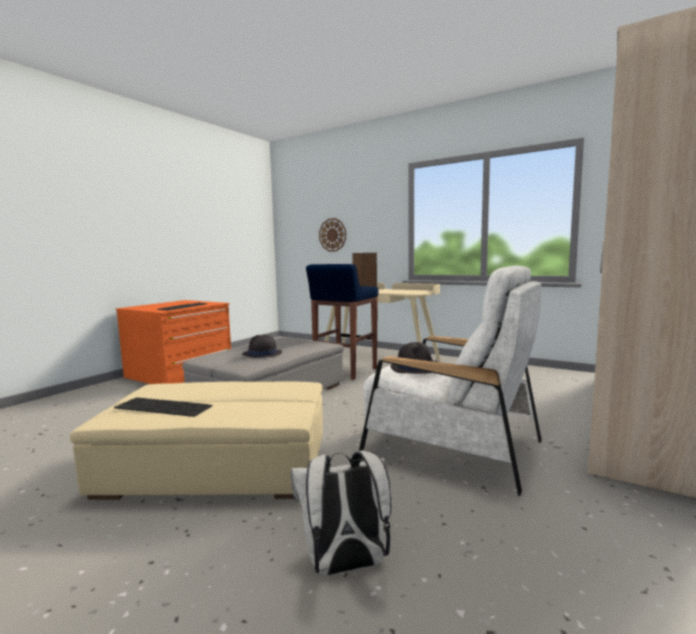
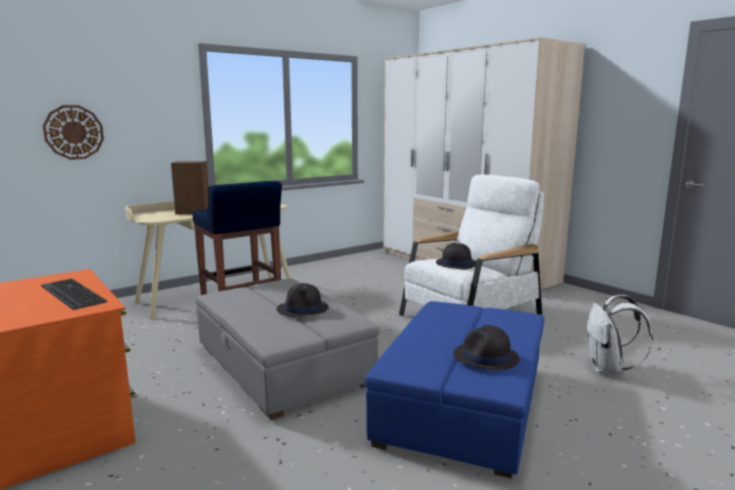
camera: 70 degrees left, 5 degrees up
(161, 407) = (486, 357): keyboard -> black hat
(218, 465) = (462, 403): beige ottoman -> blue ottoman

